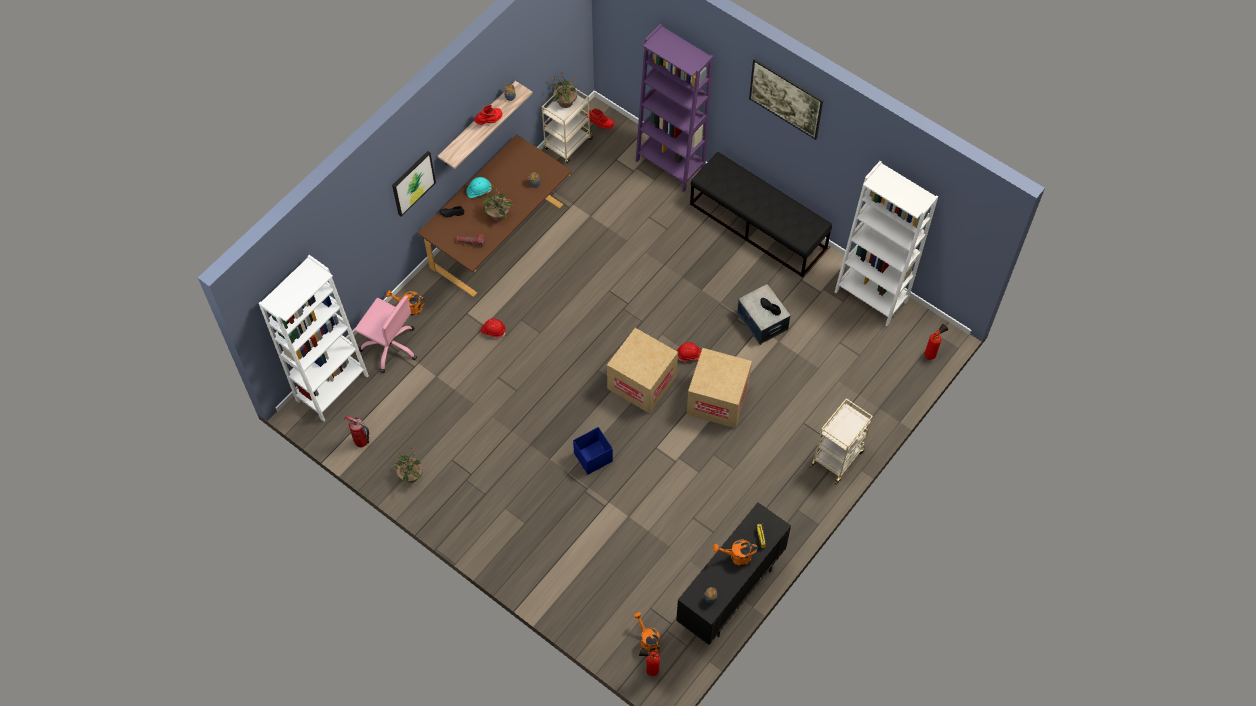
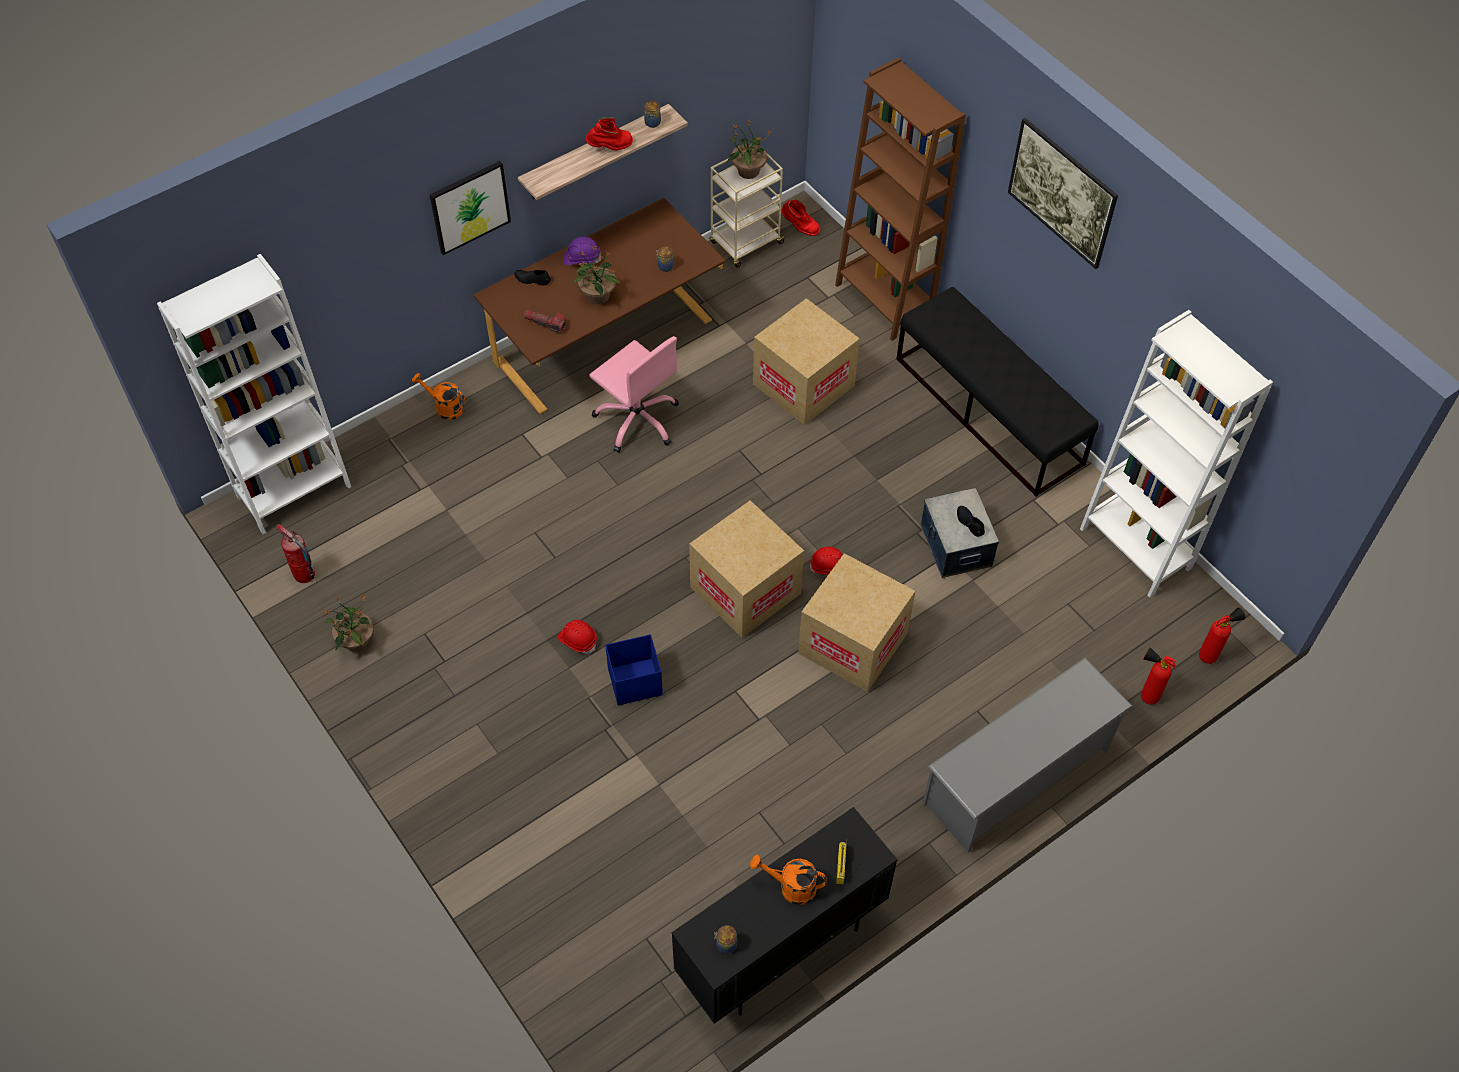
camera: 15 degrees right, 5 degrees down
(390, 346) = (397, 453): pink office chair -> pink office chair (638, 420)
(479, 190) = (582, 258): turquoise hard hat -> purple hard hat
(493, 330) = (552, 466): red hard hat -> red hard hat (578, 640)
(636, 236) = (803, 385): none -> cardboard box
(647, 640) = (624, 989): orange watering can -> none
(649, 669) = (612, 1038): fire extinguisher -> fire extinguisher (1145, 695)
(670, 165) = (883, 301): purple bookcase -> brown bookcase
(837, 457) = (1017, 777): beige cart -> grey shoe rack

